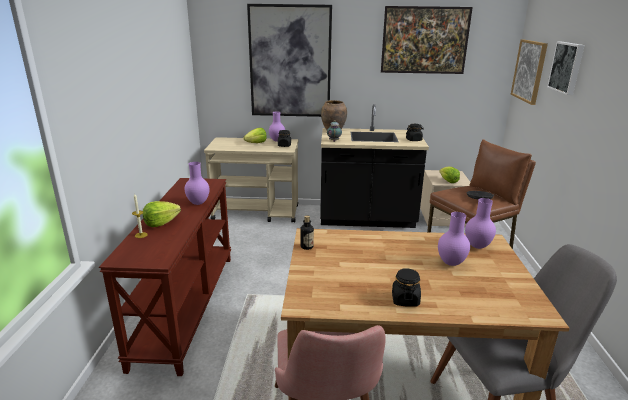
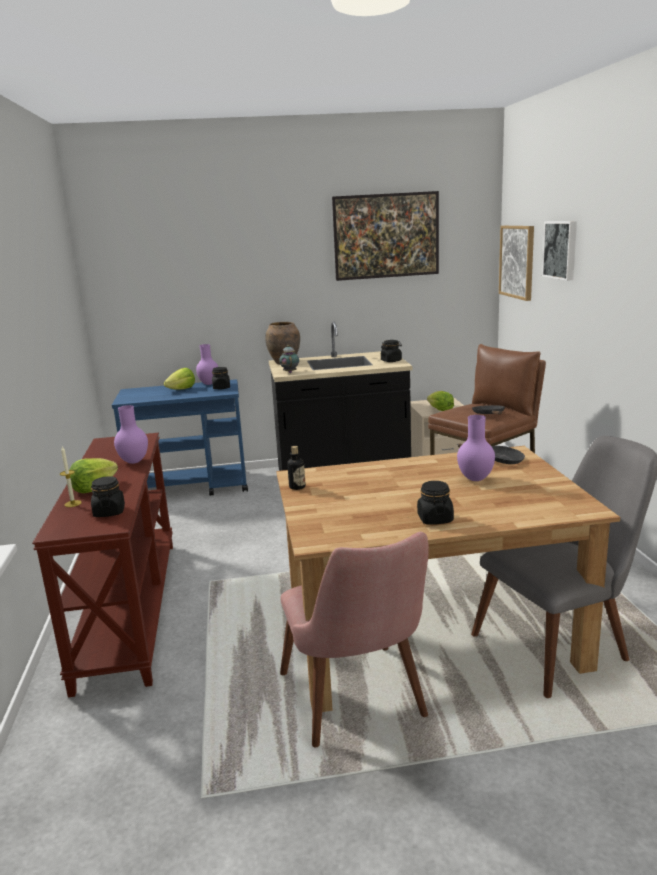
camera: 10 degrees left, 5 degrees down
(162, 247) = (109, 512): none -> black jar
(257, 213) = (191, 487): beige cart -> blue cart
(290, 62) = (216, 277): picture -> none
(476, 246) = (499, 460): purple vase -> black frying pan

